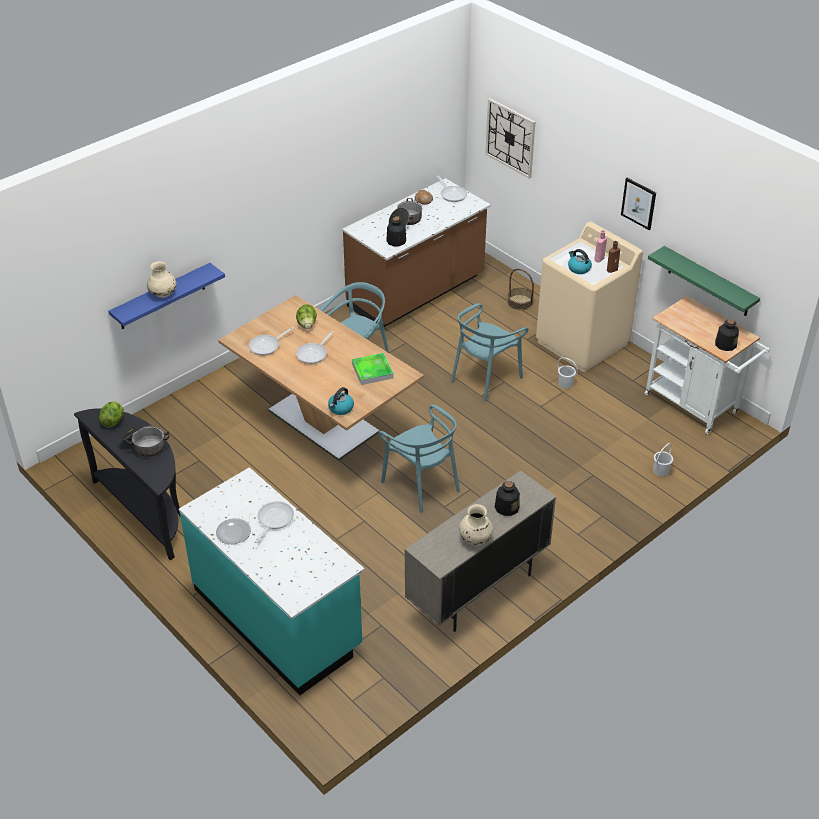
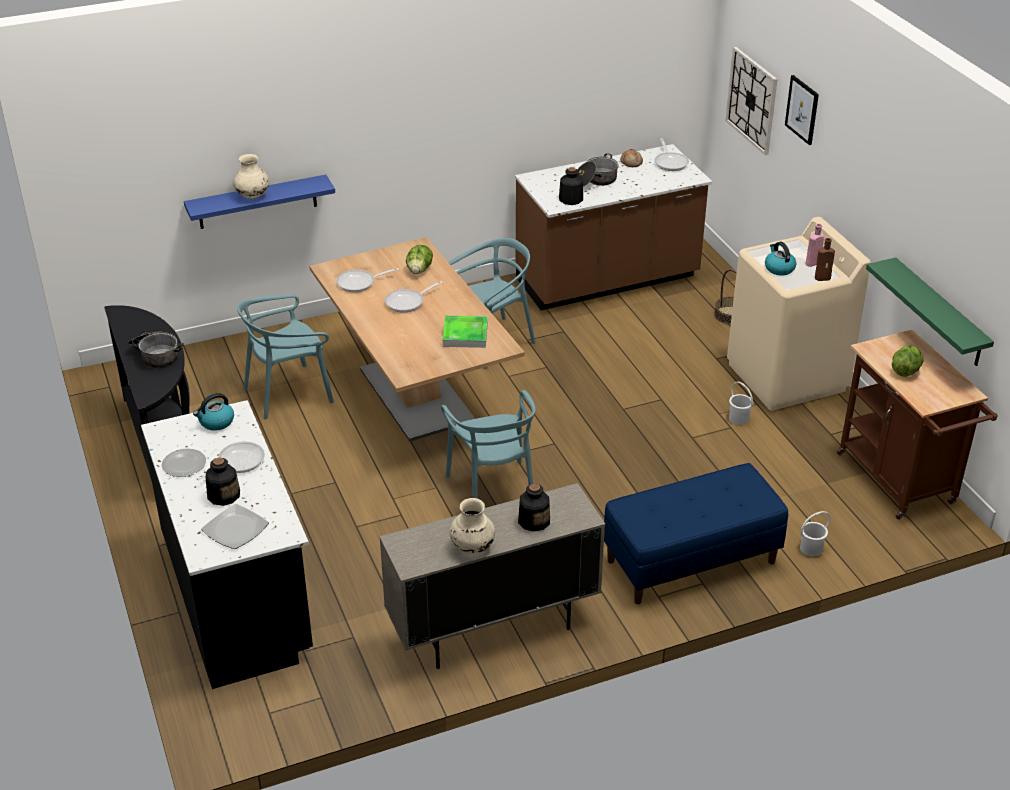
camera: 20 degrees right, 5 degrees down
(113, 421) = (140, 323): lettuce -> lettuce (905, 371)
(278, 618) = (238, 596): turquoise counter -> black counter
(305, 574) = (235, 529): none -> plate
(340, 408) = (402, 366): kettle -> kettle (216, 422)
(485, 378) = (639, 390): turquoise chair -> turquoise chair (288, 393)
(586, 502) = (690, 562): none -> blue bench
(638, 203) = (873, 196): picture -> picture (802, 109)
(695, 406) = (900, 483): white cart -> brown cart
(725, 344) = (933, 396): bottle -> bottle (223, 495)

